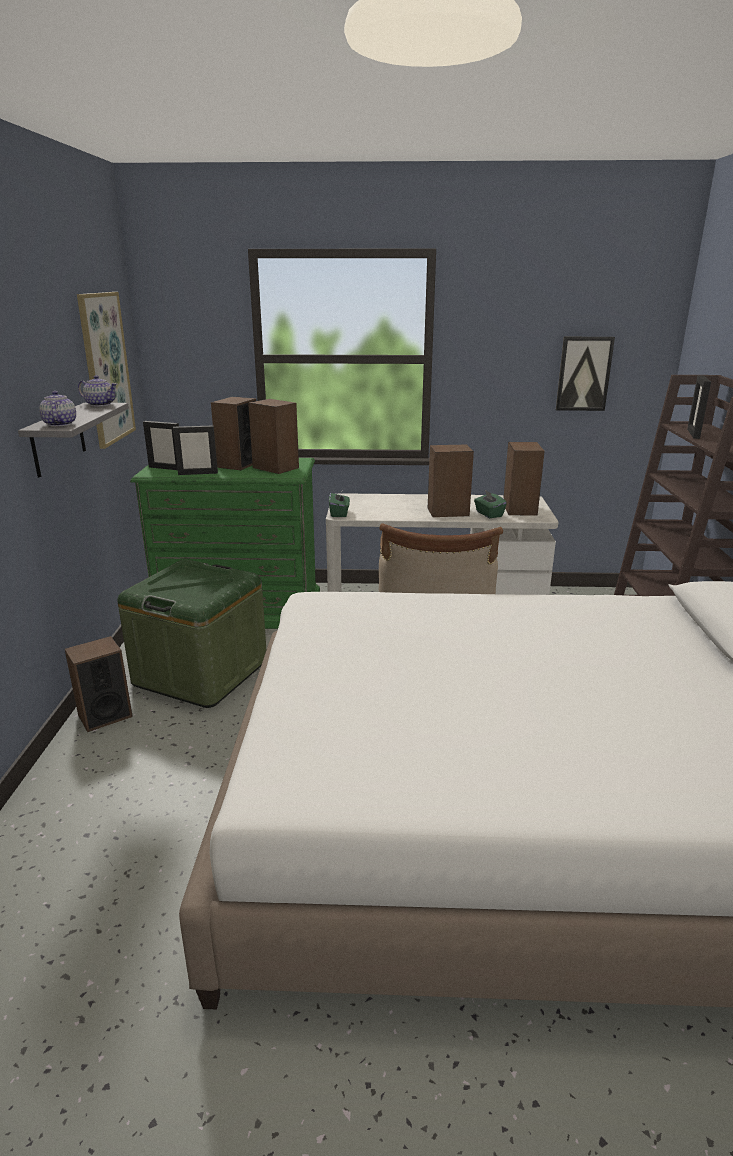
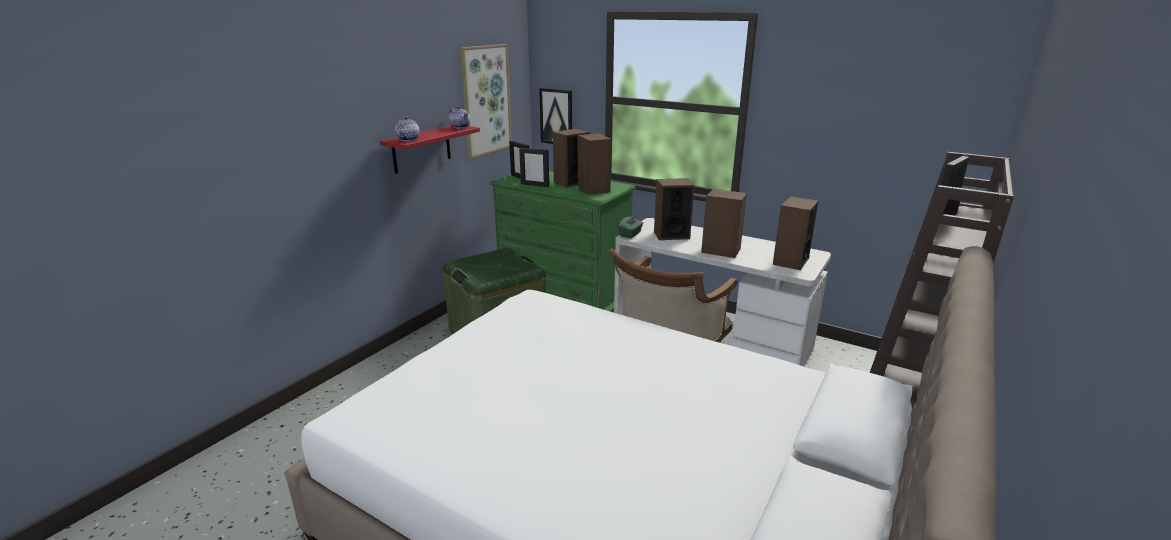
camera: 30 degrees right, 0 degrees up
(58, 439) = (421, 149): grey shelf -> red shelf
(105, 715) = (418, 345): speaker -> speaker (671, 235)
(488, 514) = (755, 260): green tissue box -> none
(584, 373) = (897, 139): picture -> picture (556, 116)

